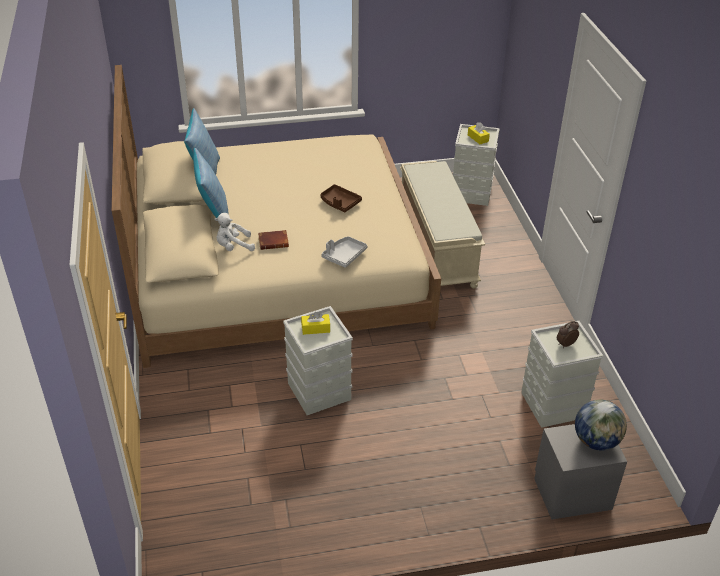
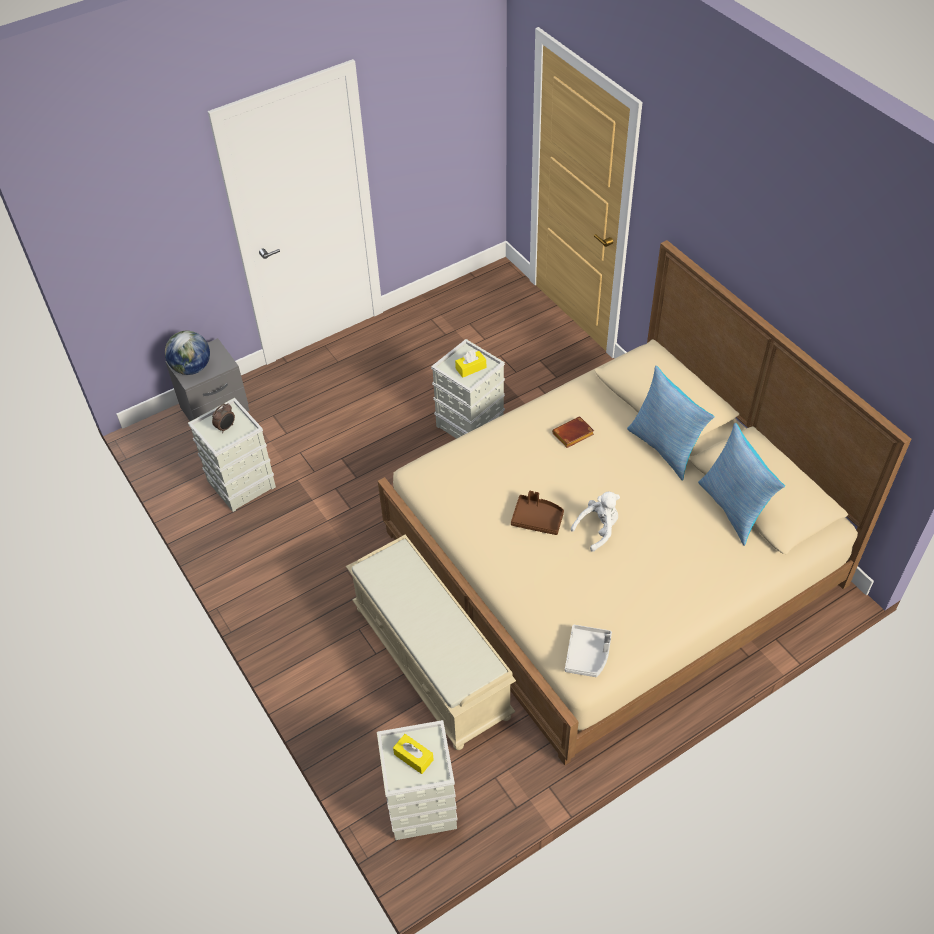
camera: 160 degrees right, 10 degrees up
(233, 247) = (610, 415): white plush toy -> white plush toy (598, 529)
(344, 256) = (487, 444): grey tray -> grey tray (588, 655)

